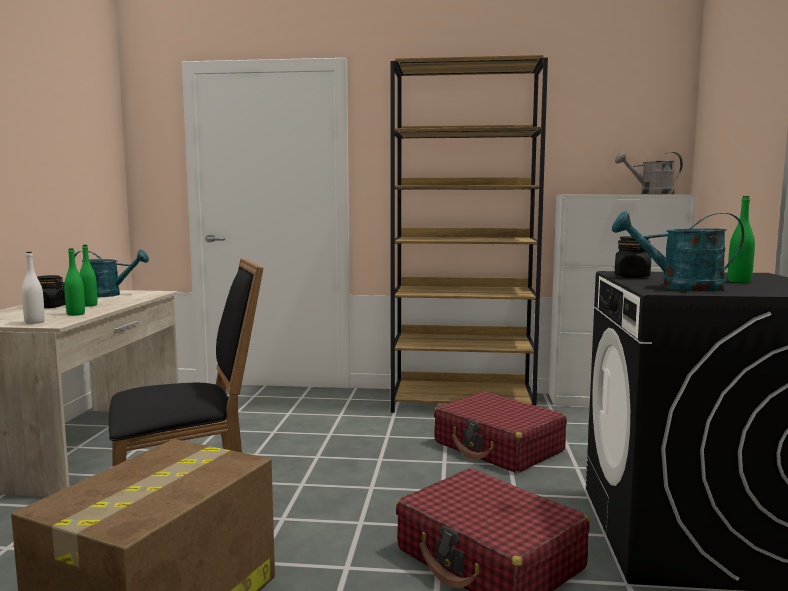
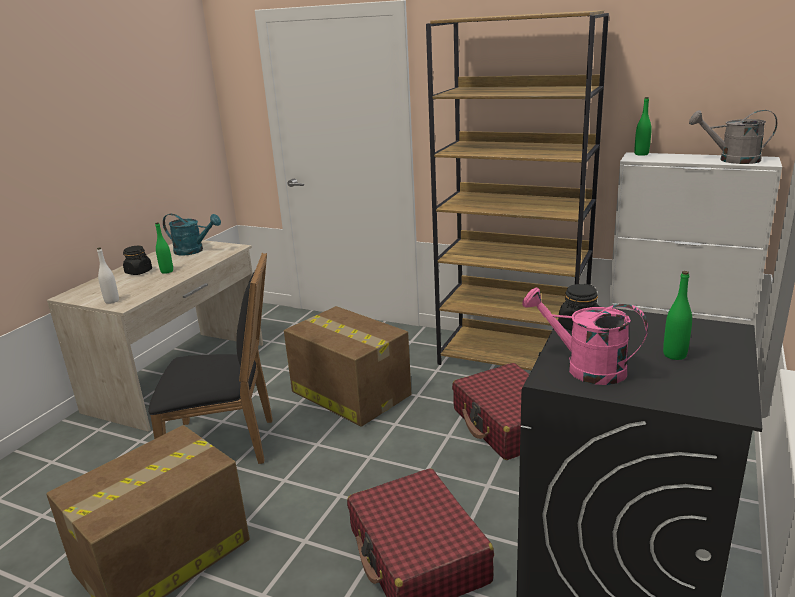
camera: 20 degrees right, 15 degrees up
(76, 314) = (147, 288): green bottle -> green bottle (641, 154)
(310, 440) = (349, 392): none -> cardboard box
(679, 287) = (585, 368): turquoise watering can -> pink watering can

